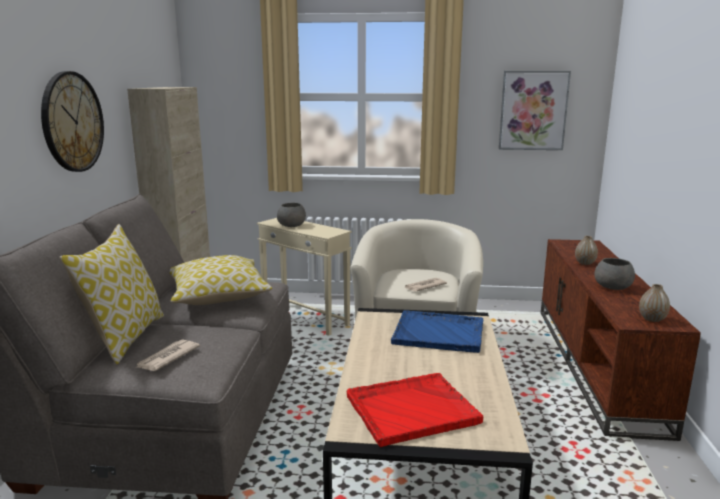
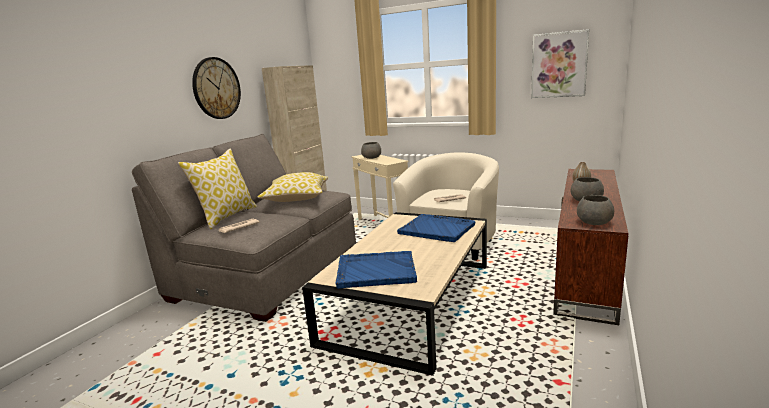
camera: 20 degrees right, 0 degrees up
(410, 410) = (375, 271): red tray -> blue tray
(652, 319) = (594, 222): vase -> grey bowl

